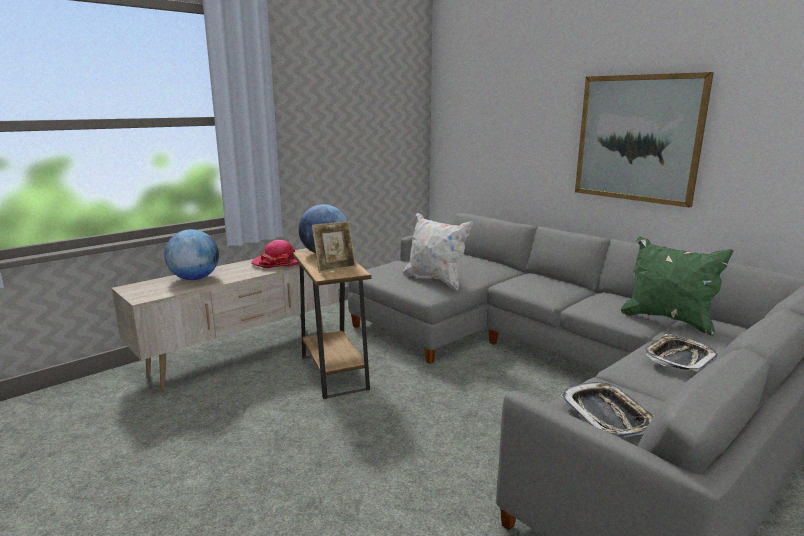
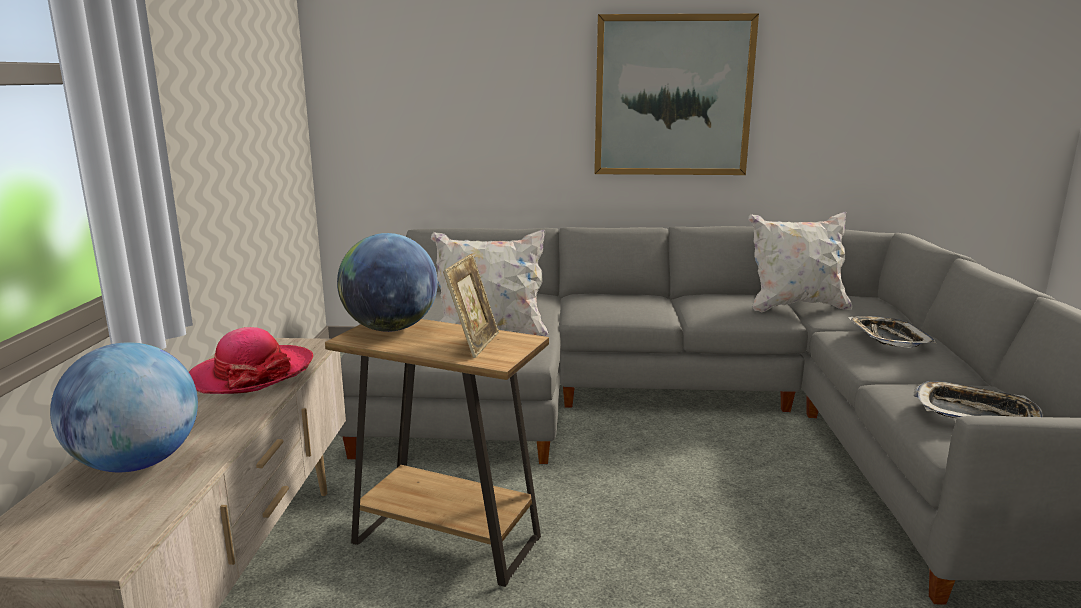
camera: 45 degrees left, 0 degrees up
(668, 320) = (795, 306): green pillow -> white pillow

